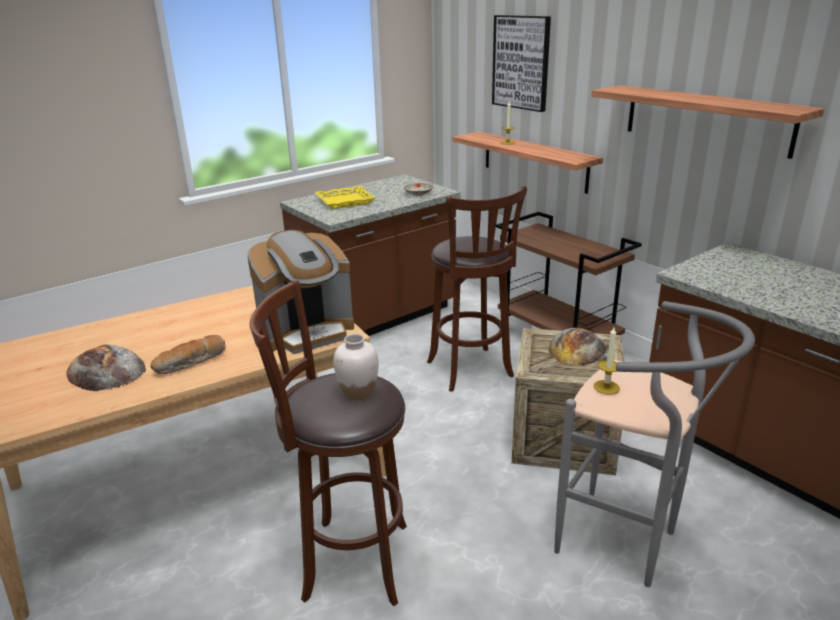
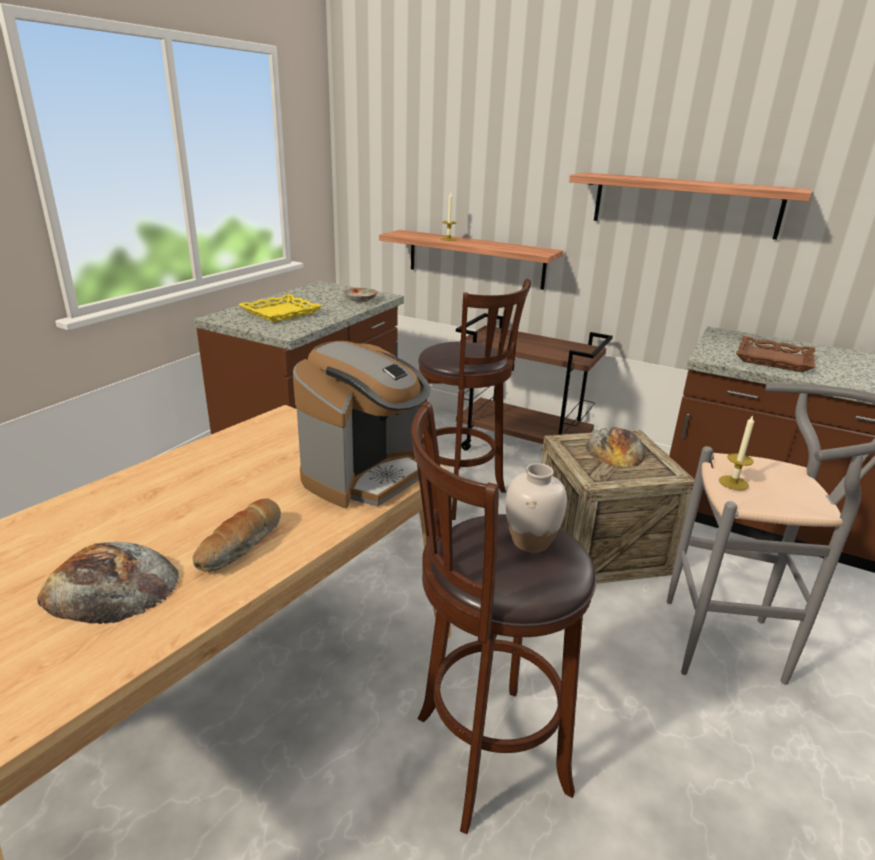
camera: 25 degrees left, 0 degrees up
(521, 62) = (457, 150): picture -> none
(752, 282) = (774, 359): none -> brown tray

